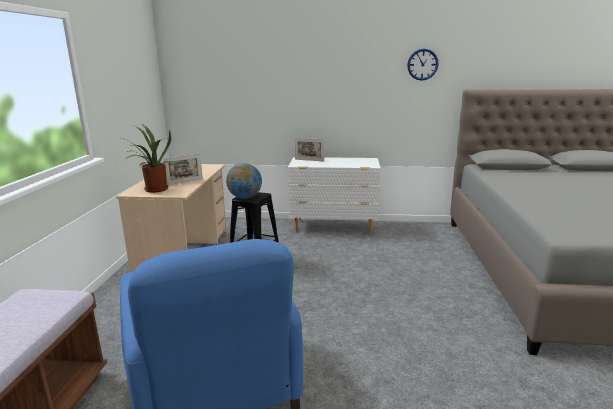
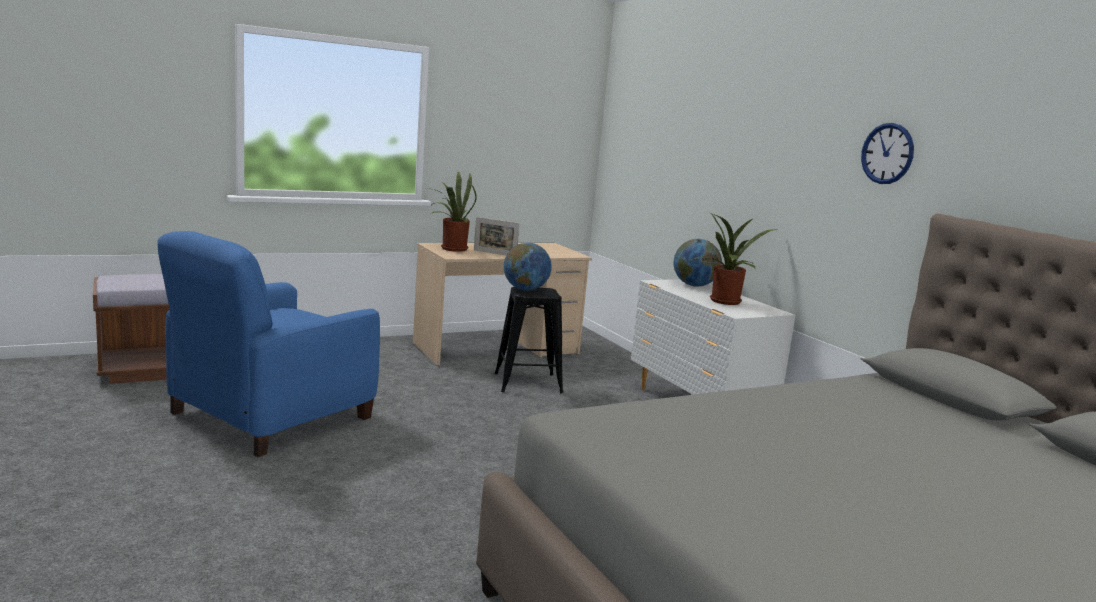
camera: 55 degrees right, 5 degrees down
(309, 160) = (694, 285): picture frame -> globe
(348, 162) = (726, 302): none -> potted plant

